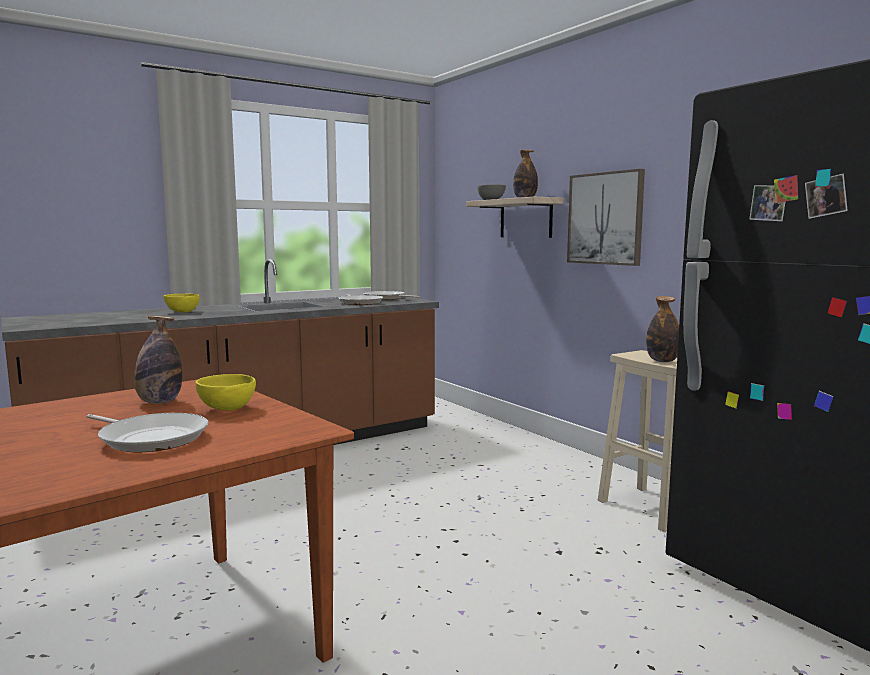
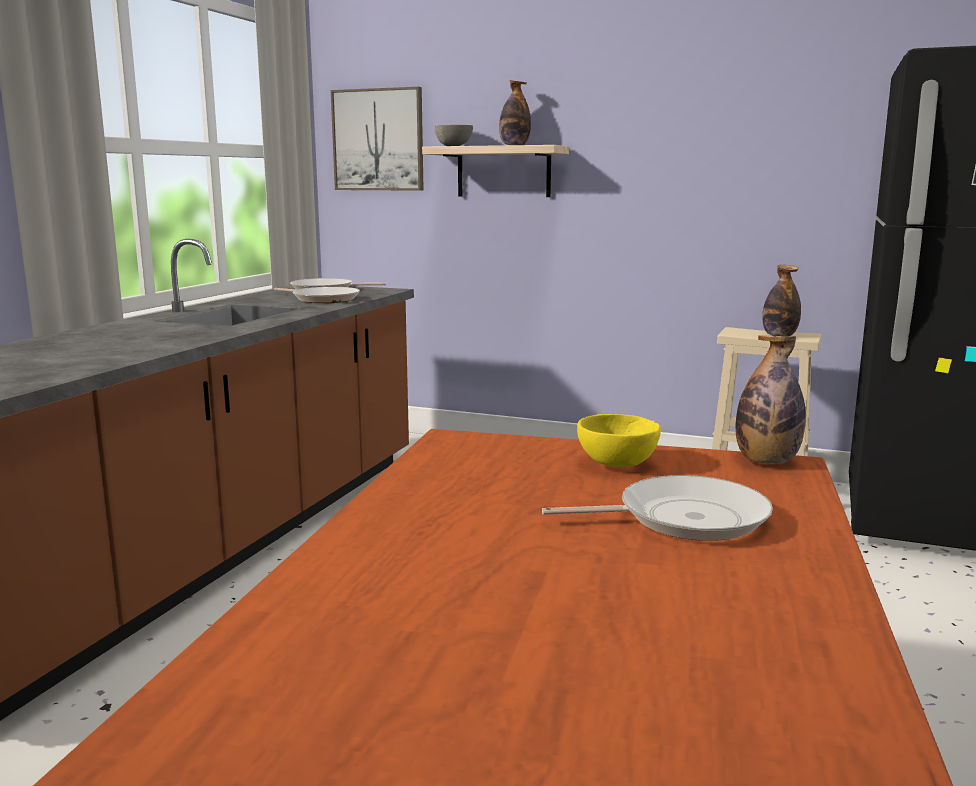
camera: 35 degrees left, 5 degrees up
(159, 402) = (504, 476): bottle -> bottle (766, 461)
(182, 312) = (117, 340): yellow bowl -> none
(605, 218) = (637, 174): picture -> picture (378, 140)

